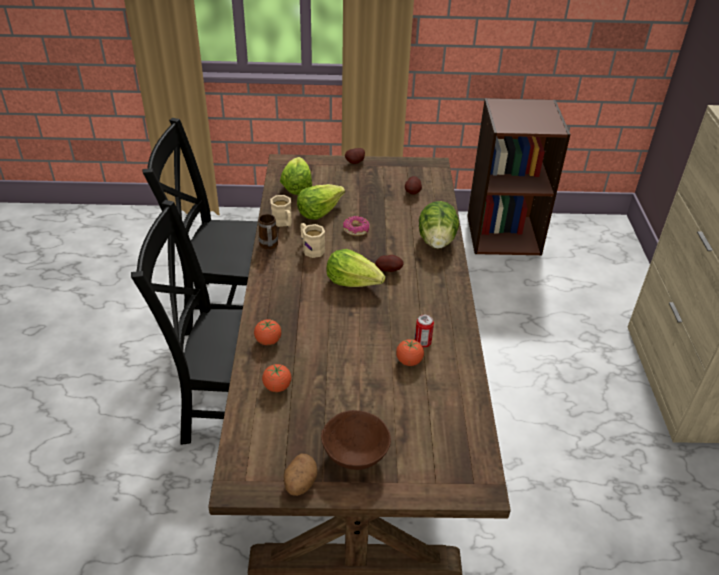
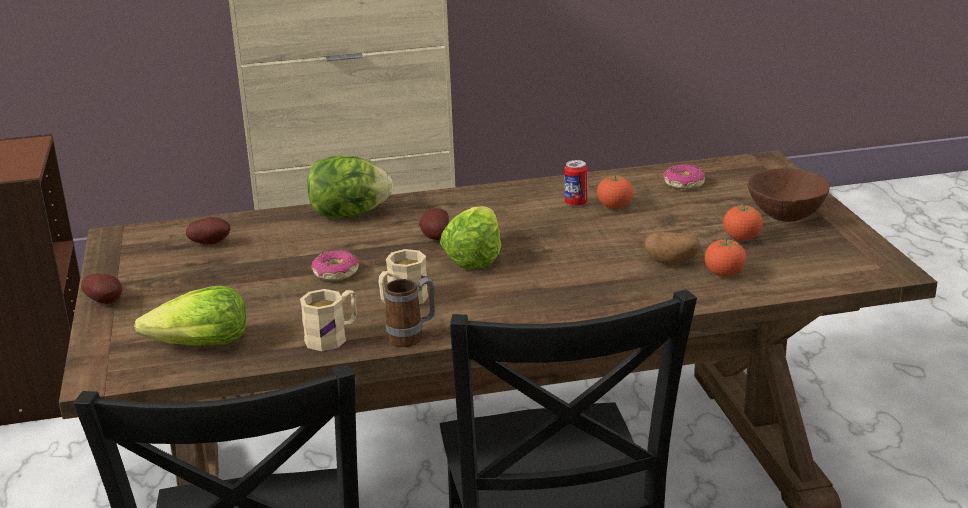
camera: 100 degrees left, 15 degrees down
(268, 341) = (644, 295): tomato -> tomato (742, 238)
(300, 484) = (852, 238): potato -> potato (671, 262)
(319, 211) = (286, 311): lettuce -> none
(442, 413) = (683, 184): none -> donut

